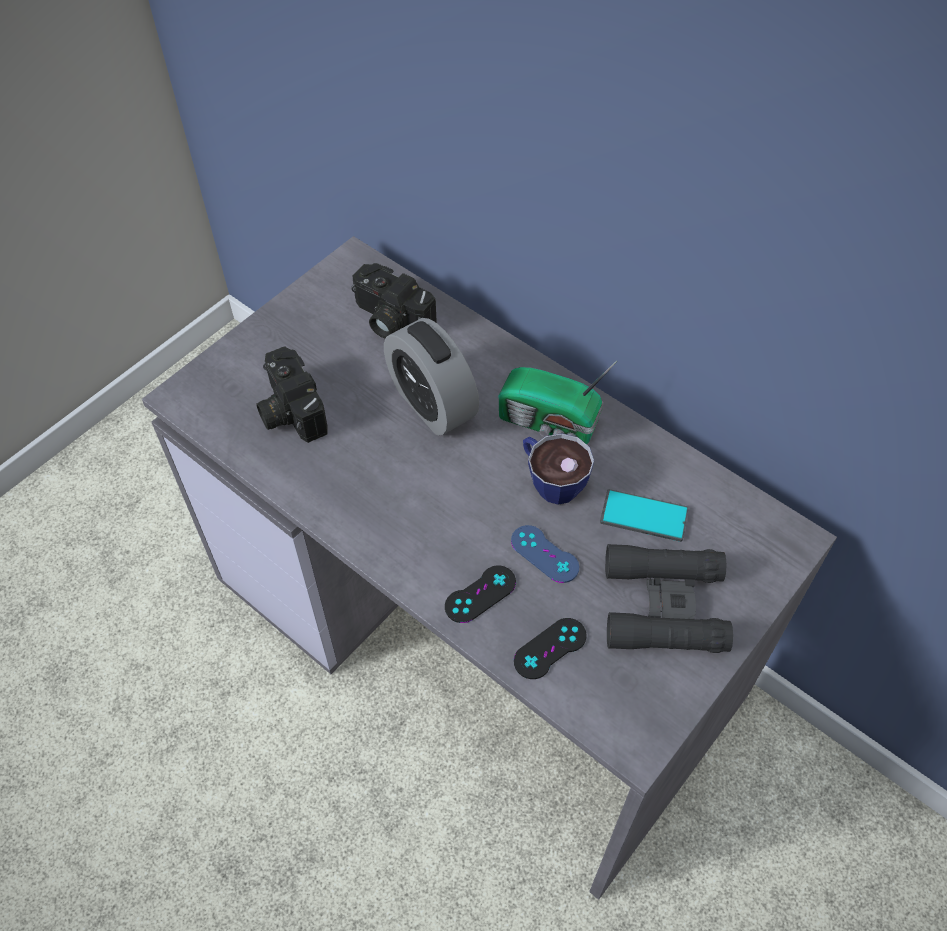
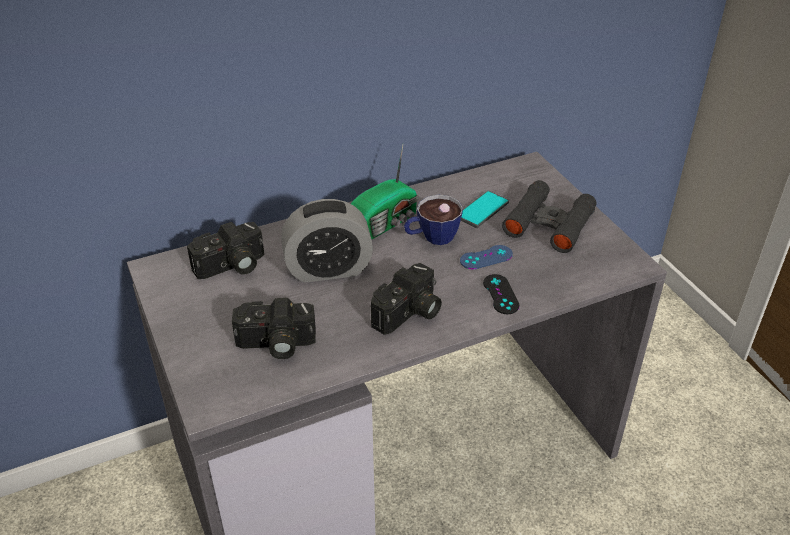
camera: 65 degrees left, 15 degrees down
(394, 511) = (409, 314): none -> camera
(550, 648) = (556, 277): black game controller -> none

